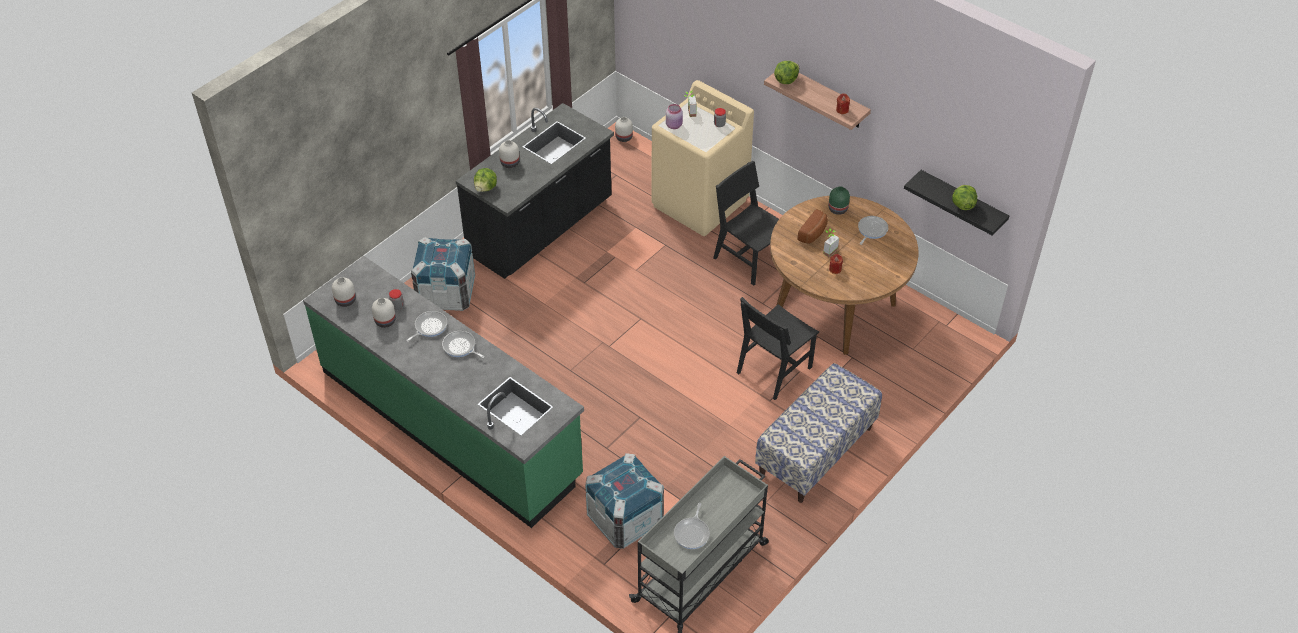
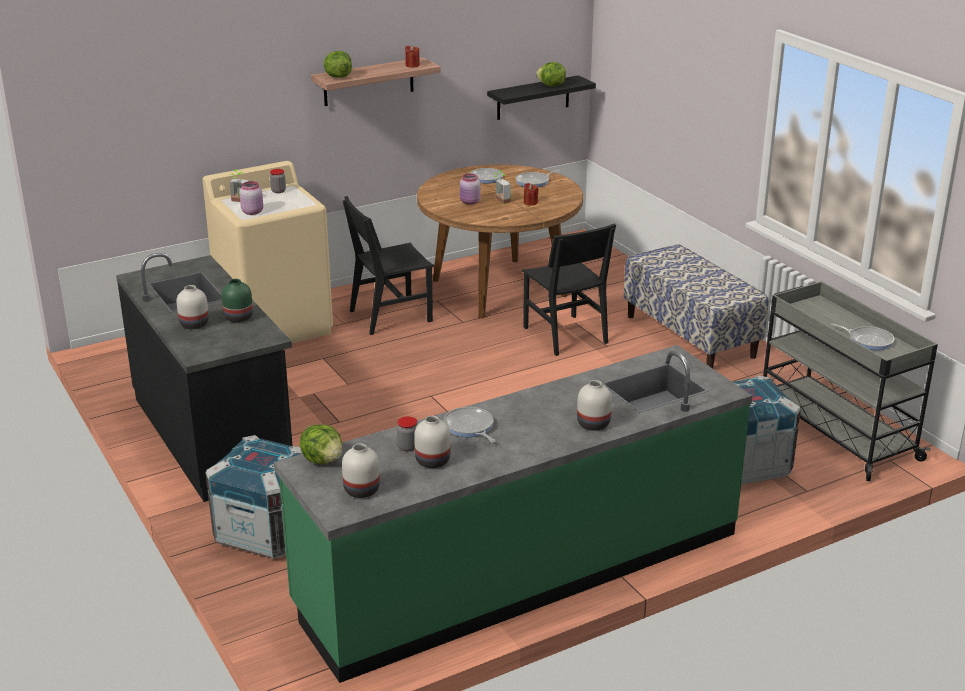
camera: 70 degrees left, 20 degrees down
(460, 347) = (525, 409): frying pan -> frying pan (534, 182)
(486, 188) = (226, 347): lettuce -> lettuce (323, 460)
(624, 138) = (110, 349): white vase -> white vase (594, 424)
(814, 233) = (470, 202): bread -> pink jar
(837, 209) = (444, 187): green vase -> green vase (238, 318)

